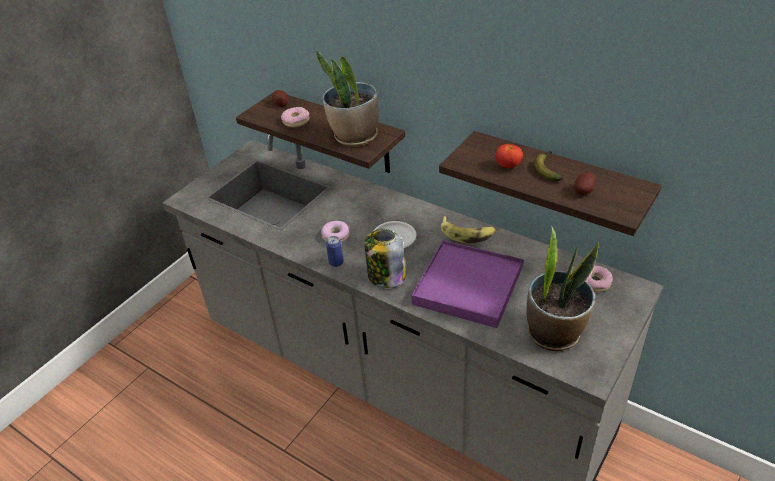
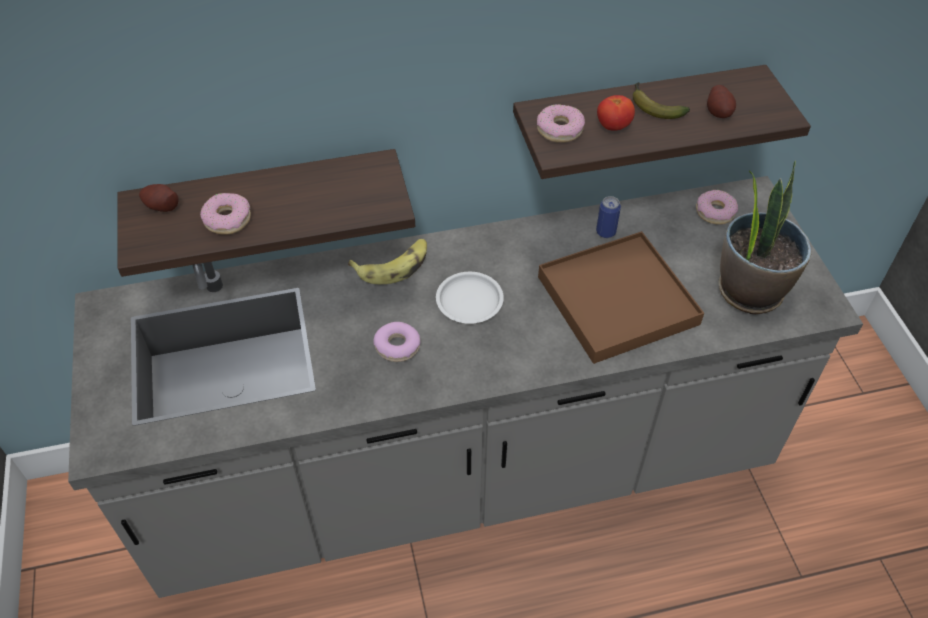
camera: 50 degrees left, 10 degrees up
(336, 262) = (446, 379): can -> can (605, 232)
(354, 137) = (346, 194): potted plant -> none
(386, 276) = (524, 353): jar -> none
(467, 234) = (538, 240): banana -> banana (394, 266)
(467, 286) = (617, 301): purple tray -> brown tray
(477, 153) = (560, 129): none -> donut

